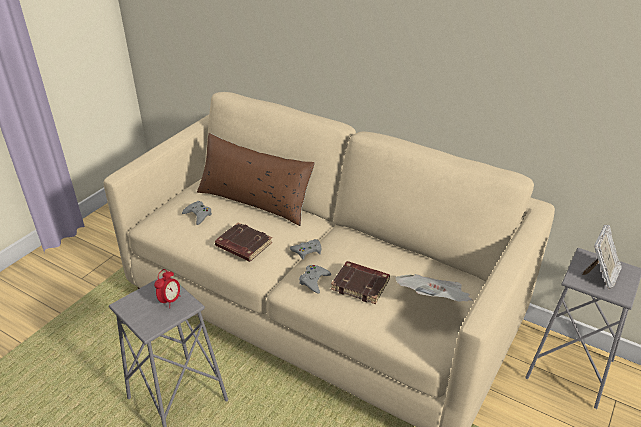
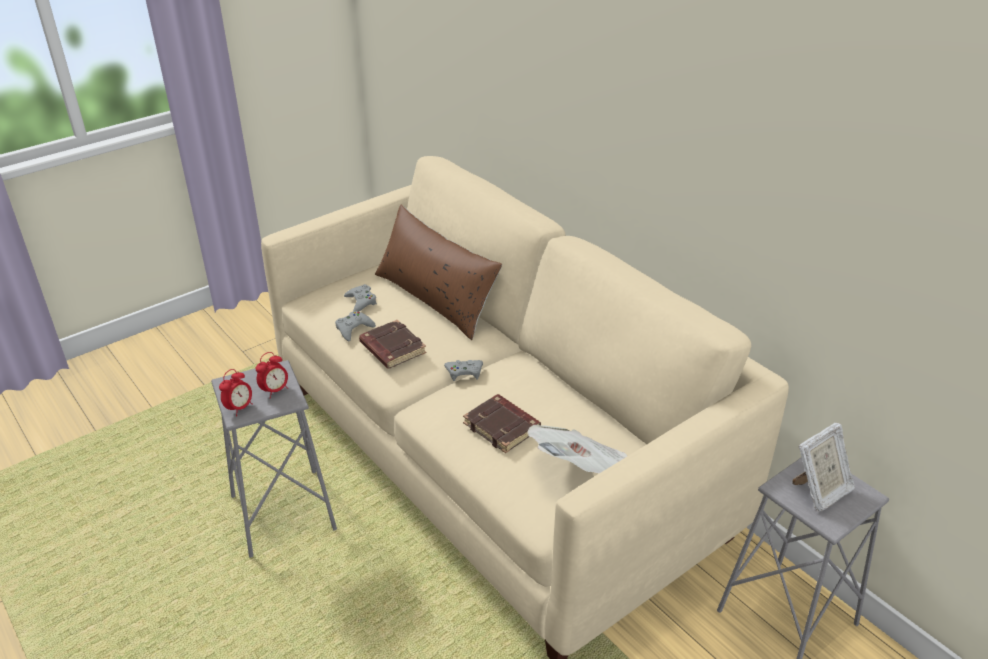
camera: 20 degrees right, 0 degrees up
(147, 322) = (239, 408): none -> alarm clock
(314, 281) = (451, 409): grey game controller -> grey game controller (353, 329)

